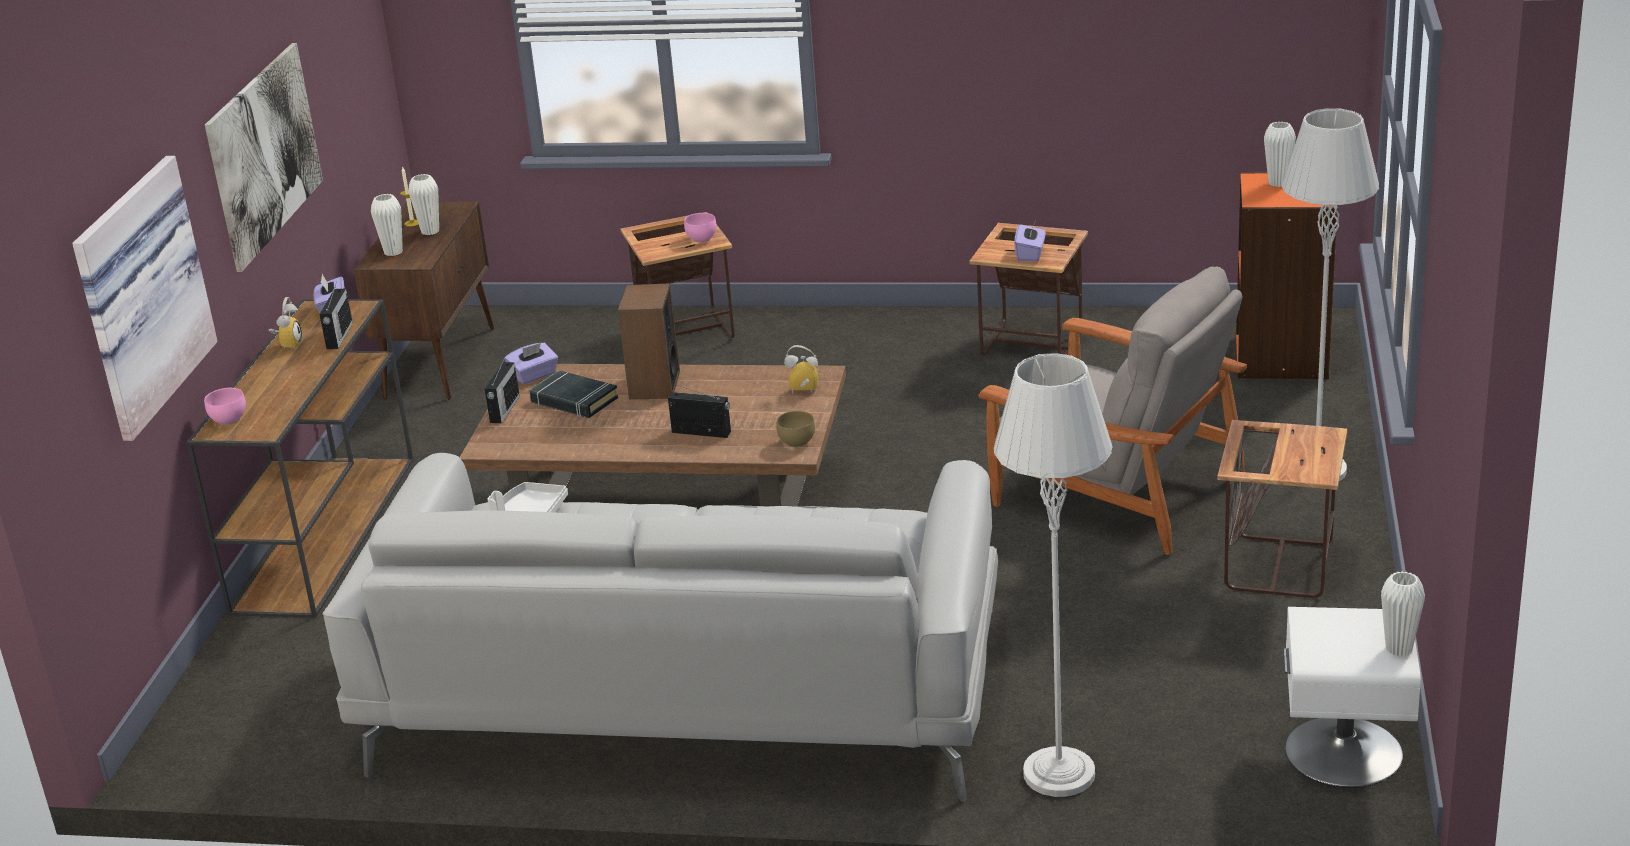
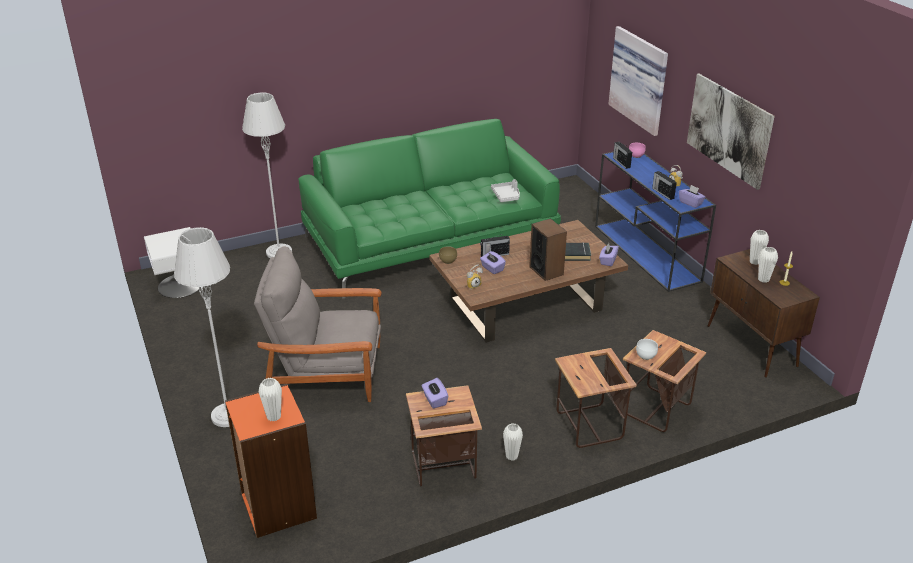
camera: 145 degrees right, 5 degrees up
(326, 531) = (647, 254): brown console table -> blue console table
(504, 410) = (594, 242): radio -> radio (621, 162)
(684, 692) = (431, 241): grey sofa -> green sofa
(701, 239) = (645, 356): pink bowl -> white bowl
(737, 410) = (492, 268): none -> purple tissue box
(1279, 565) = (229, 353): side table -> side table (589, 427)
(1399, 648) = (152, 242): white vase -> white vase (511, 456)

